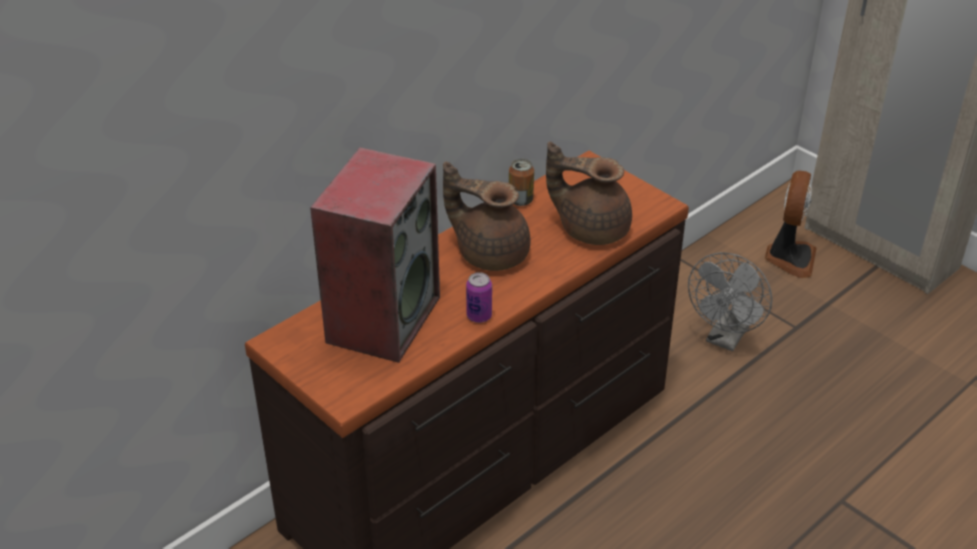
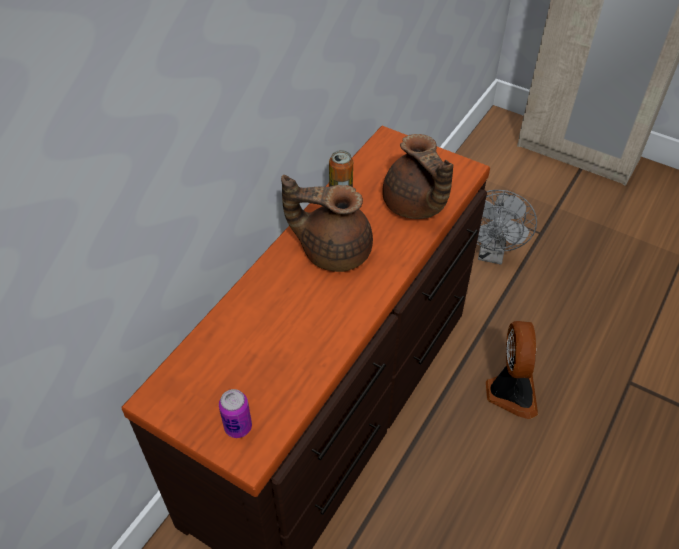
camera: 15 degrees left, 10 degrees up
(383, 318) = (255, 346): speaker -> none
(479, 316) = (348, 324): can -> can (238, 427)
(591, 228) = (415, 206): brown teapot -> brown teapot turned 120 degrees counterclockwise
(789, 258) = (515, 173): fan -> fan (510, 392)

